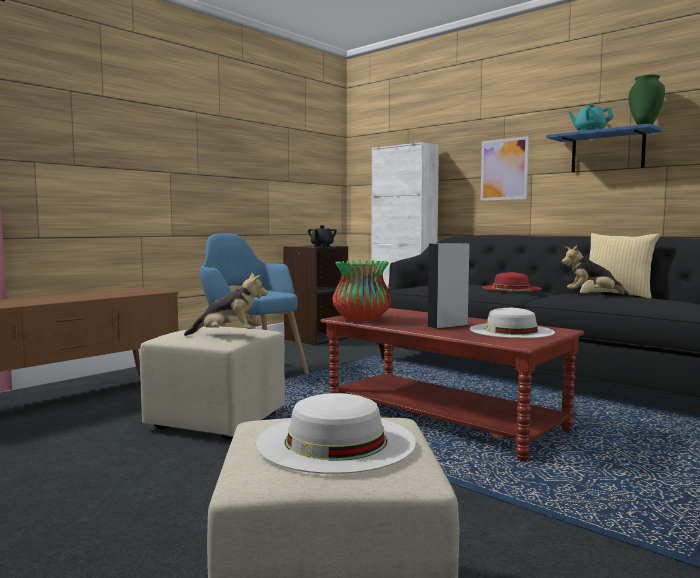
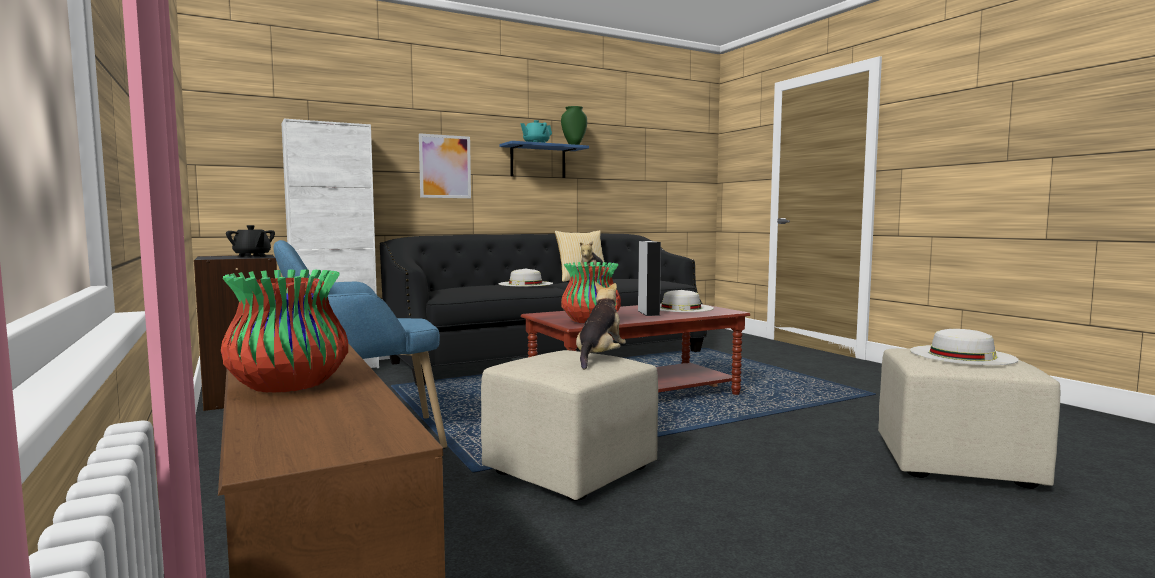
camera: 70 degrees left, 0 degrees up
(47, 298) = (289, 386): none -> vase
(511, 288) = (525, 284): red hat -> white hat

